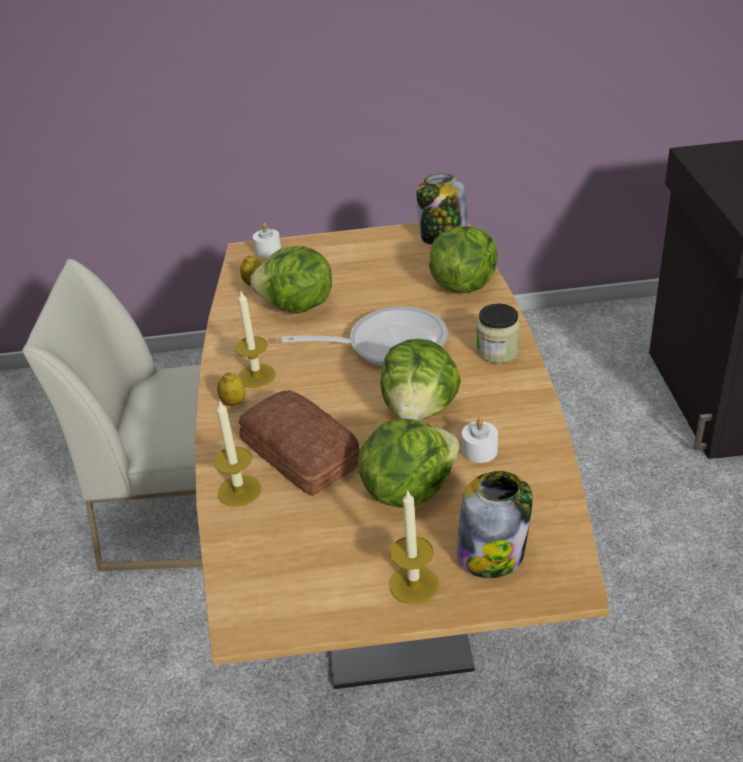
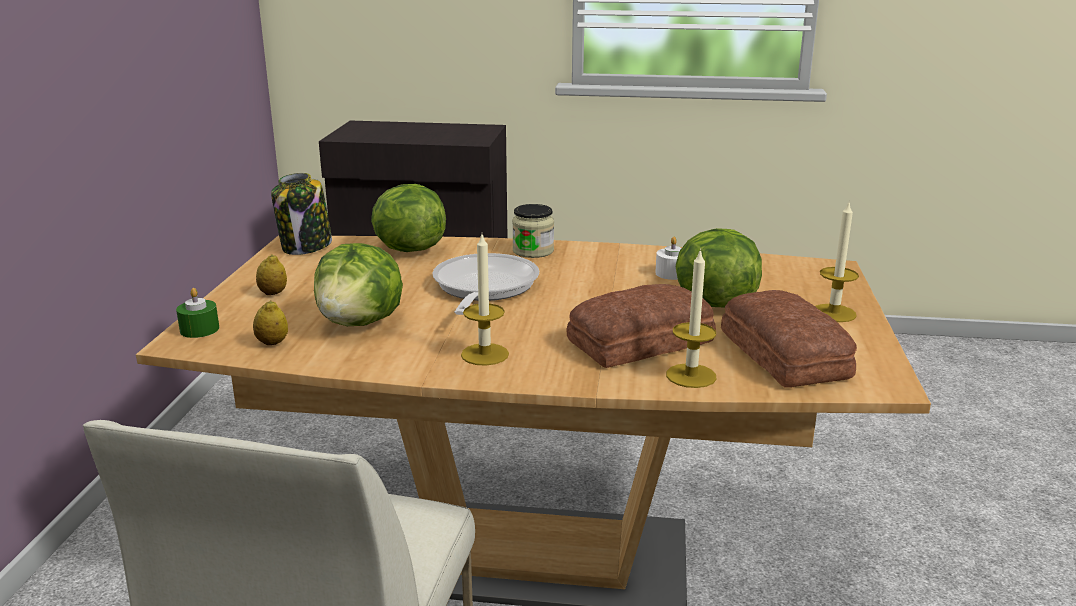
camera: 80 degrees left, 15 degrees down
(233, 402) = (528, 370): lemon -> lemon (273, 293)
(268, 250) = (199, 329): white candle -> green candle
(298, 549) = (785, 353): none -> bread
(420, 409) = (601, 287): lettuce -> none
(492, 553) = (799, 284): jar -> none

